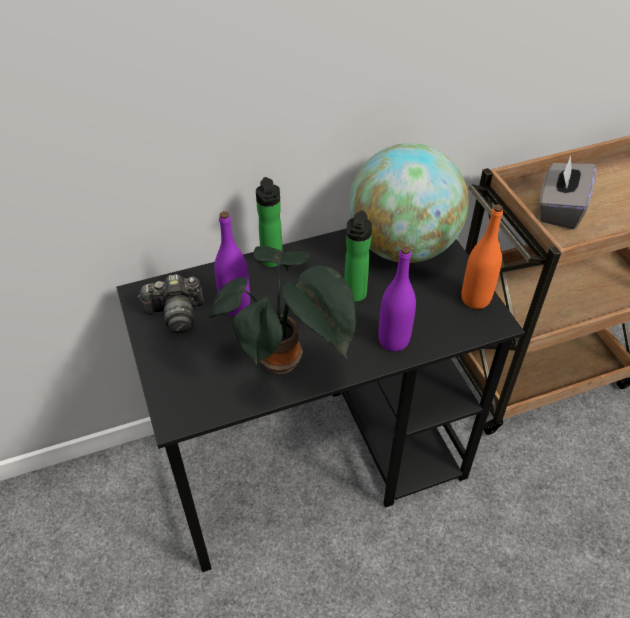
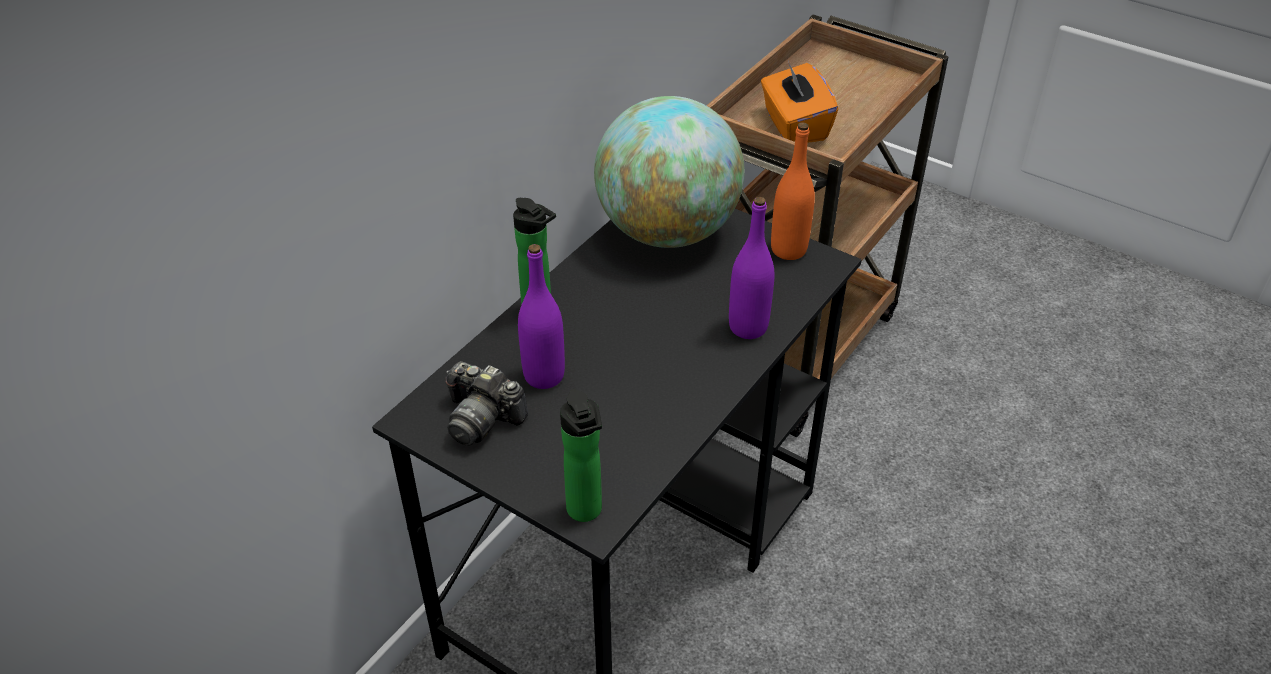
camera: 35 degrees left, 5 degrees down
(176, 314) = (482, 418): camera -> camera turned 75 degrees clockwise
(285, 363) = (659, 405): potted plant -> none
(354, 296) = (666, 304): bottle -> bottle (586, 513)
(560, 209) = (794, 126): grey tissue box -> orange tissue box

